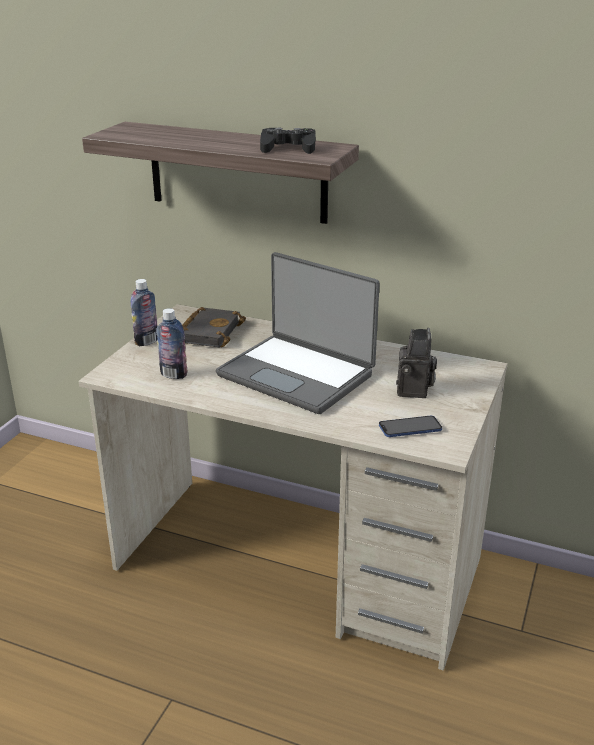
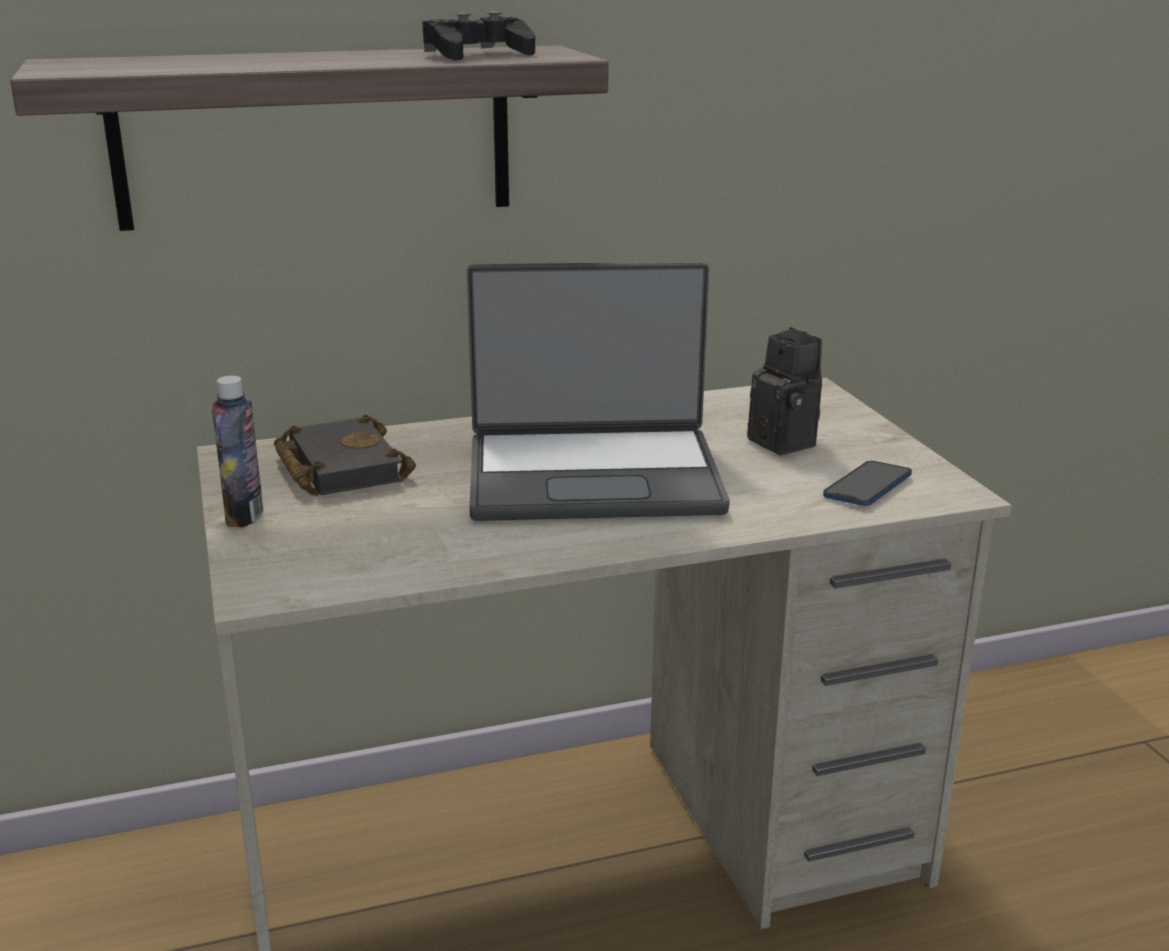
camera: 40 degrees left, 5 degrees down
(173, 375) = (392, 546): bottle -> none

